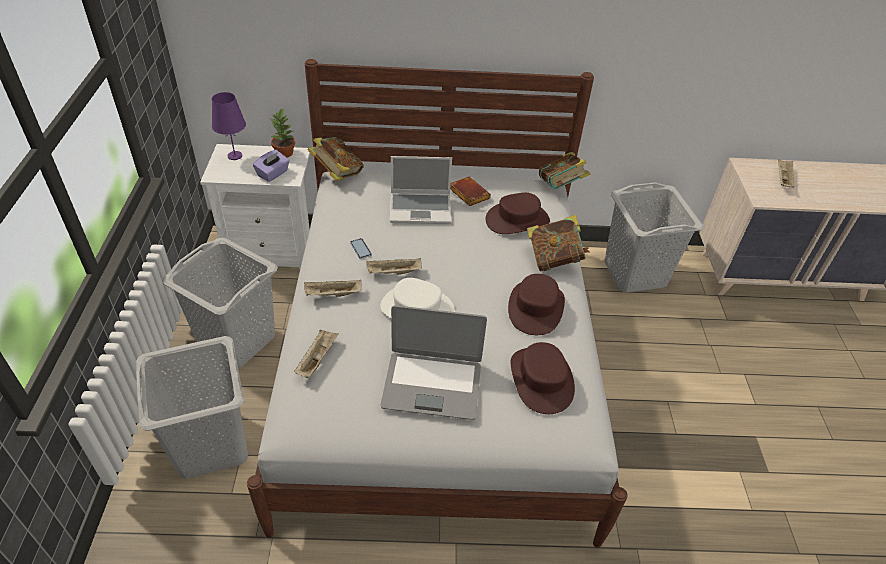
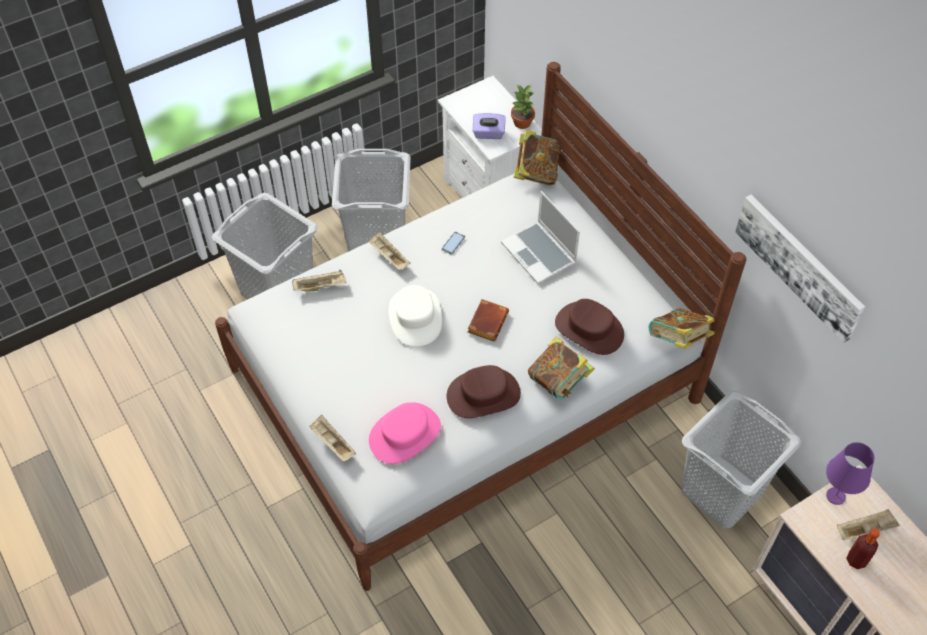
camera: 60 degrees right, 10 degrees up
(235, 155) = (488, 96): purple table lamp -> purple table lamp (836, 496)
(393, 273) = (443, 279): beige tray -> beige tray (332, 443)
(432, 385) = (347, 367): laptop -> none
(467, 194) = (592, 275): brown book -> brown book (487, 321)
(541, 380) = (405, 434): brown hat -> pink hat
(644, 38) = (799, 265): none -> picture
(805, 194) = (856, 560): none -> bottle

